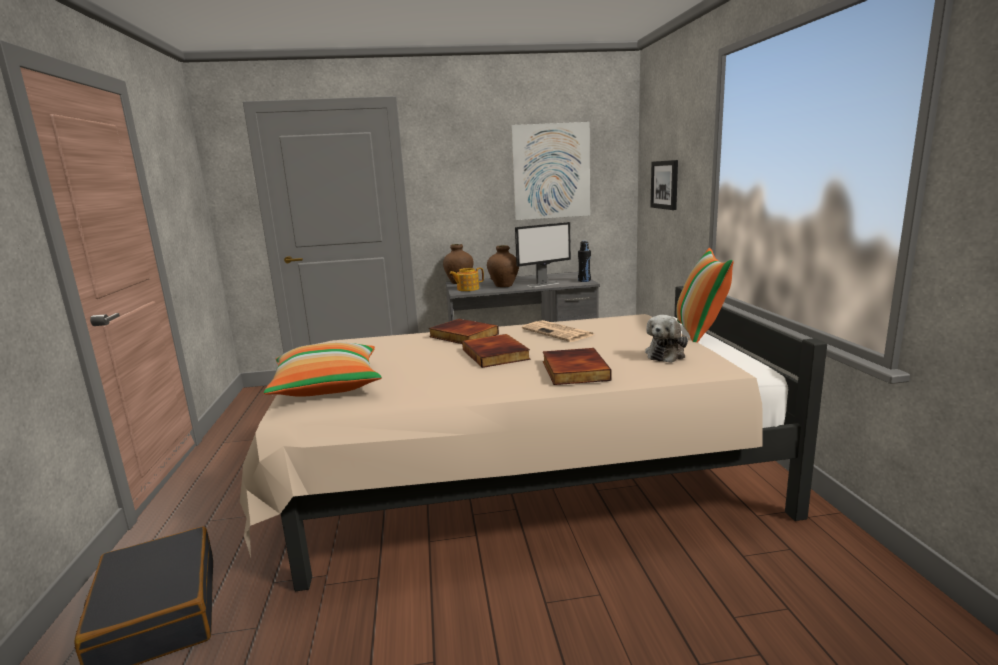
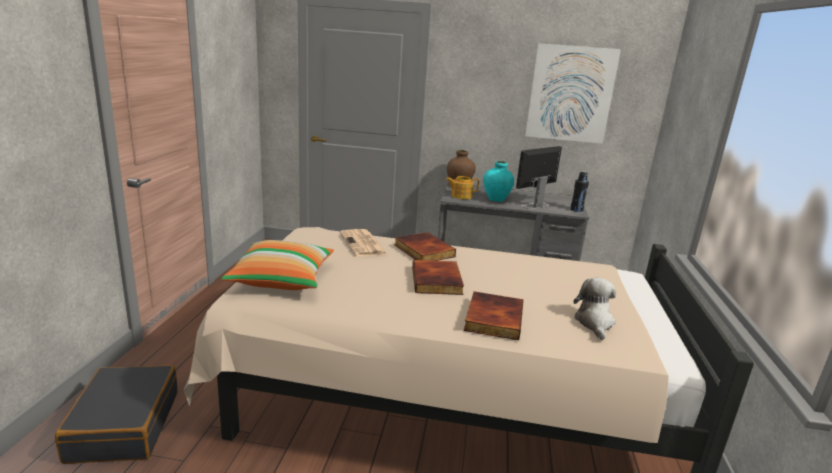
camera: 15 degrees right, 5 degrees up
(503, 286) = (496, 199): brown vase -> turquoise vase
(544, 284) = (534, 206): monitor -> monitor turned 150 degrees clockwise
(558, 332) = (510, 268): newspaper -> newspaper (363, 244)
(665, 184) = (681, 130): picture -> none
(666, 354) = (594, 323): plush toy -> plush toy turned 135 degrees clockwise
(700, 333) = (651, 303): pillow -> none

